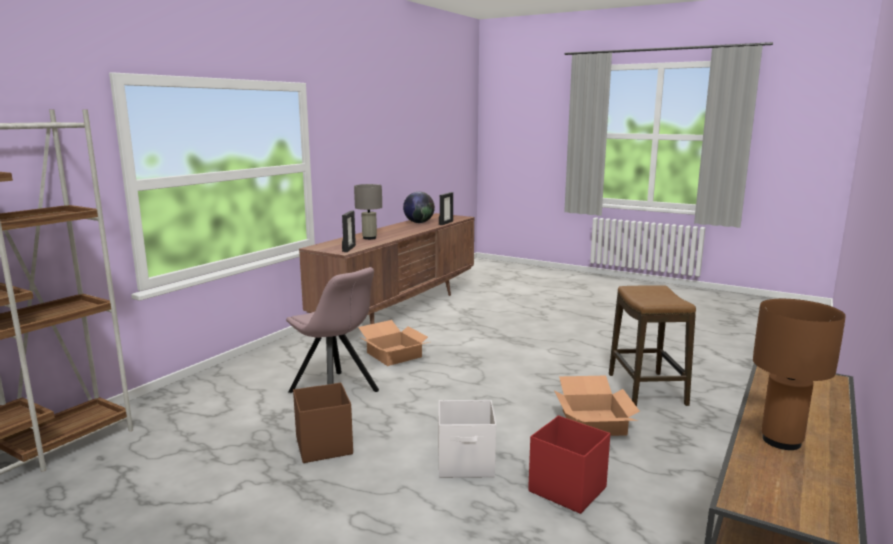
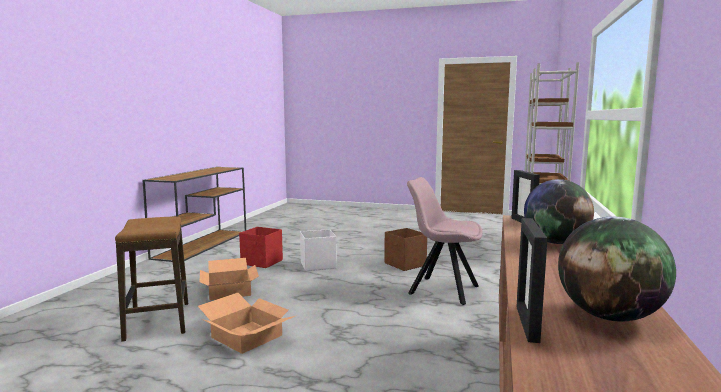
camera: 165 degrees right, 5 degrees down
(369, 238) = (555, 242): grey table lamp -> globe
(393, 355) = (437, 330): cardboard box -> cardboard box (248, 336)
(782, 441) = (207, 171): brown table lamp -> none

